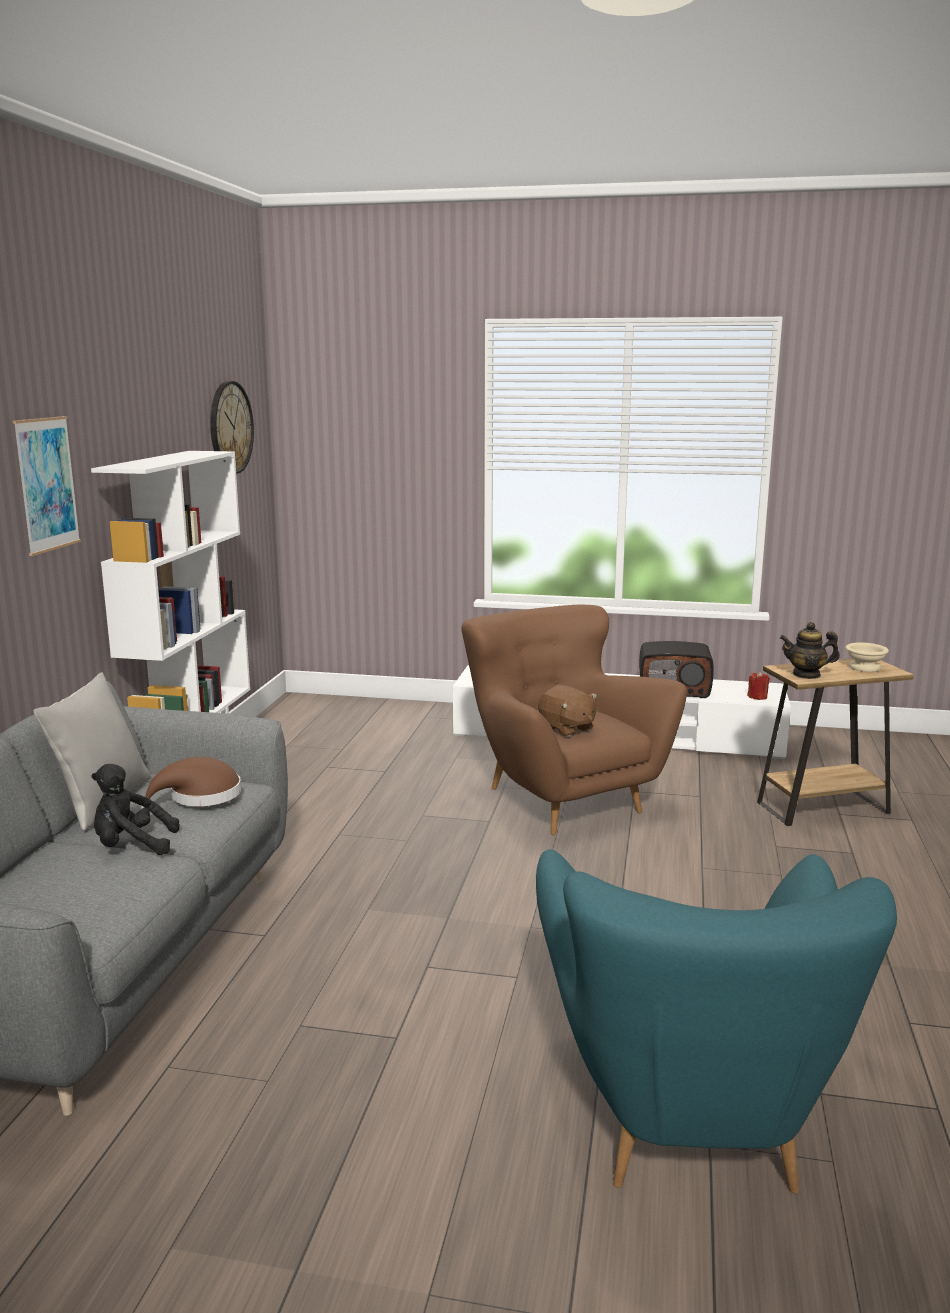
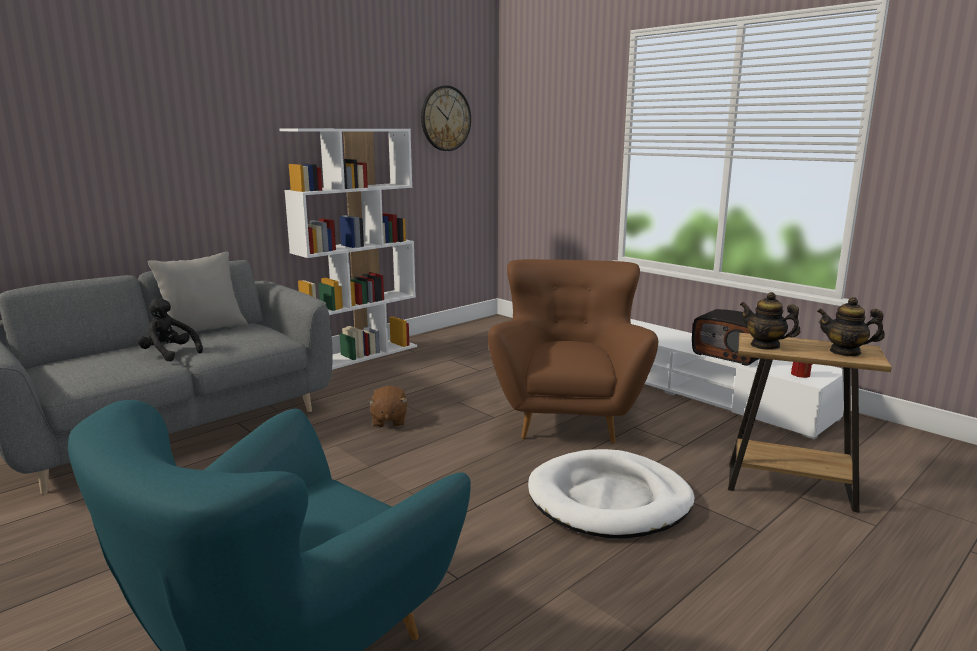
camera: 35 degrees right, 0 degrees up
(47, 484) = (236, 134): picture -> none
(200, 797) = (244, 338): brown hat -> none
(566, 729) = (554, 356): brown plush toy -> brown plush toy (389, 421)
(716, 867) = (609, 500): none -> white dog bed
(866, 668) = (845, 352): beige bowl -> teapot

